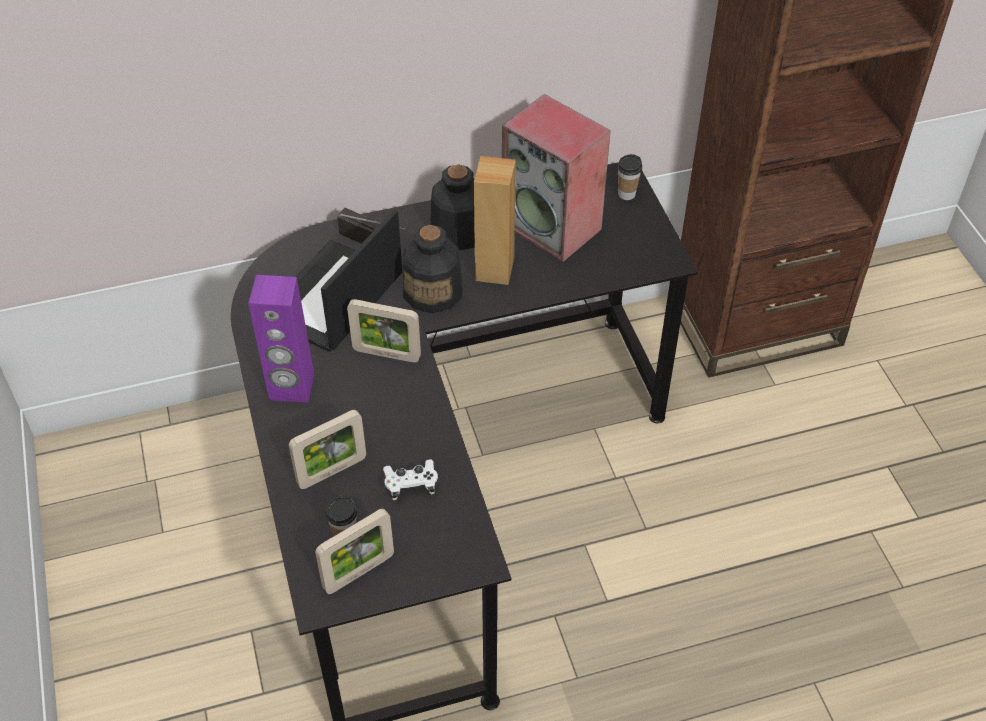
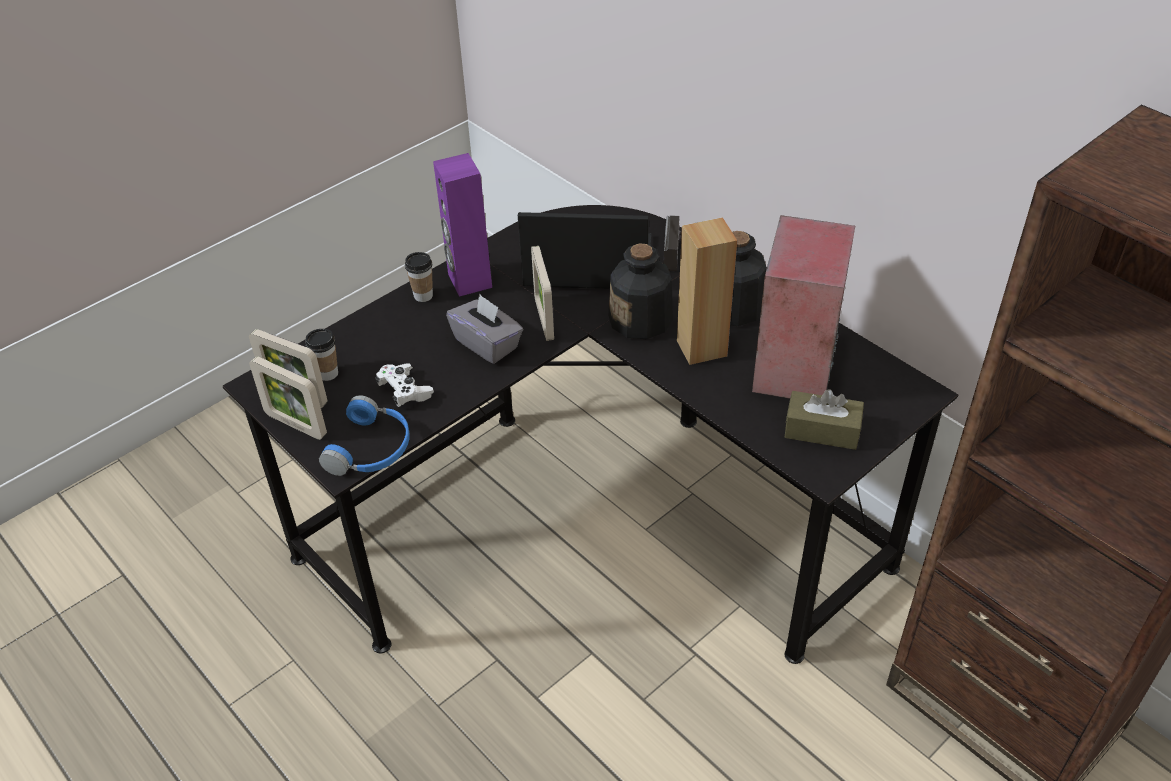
camera: 65 degrees right, 5 degrees down
(332, 471) = (393, 339): picture frame -> picture frame (296, 425)
(390, 404) = (487, 344): none -> grey tissue box
(470, 531) = (372, 449): none -> blue headphones
(626, 194) = (895, 405): cup -> cup (423, 296)
(627, 242) = (822, 430): none -> brown tissue box

